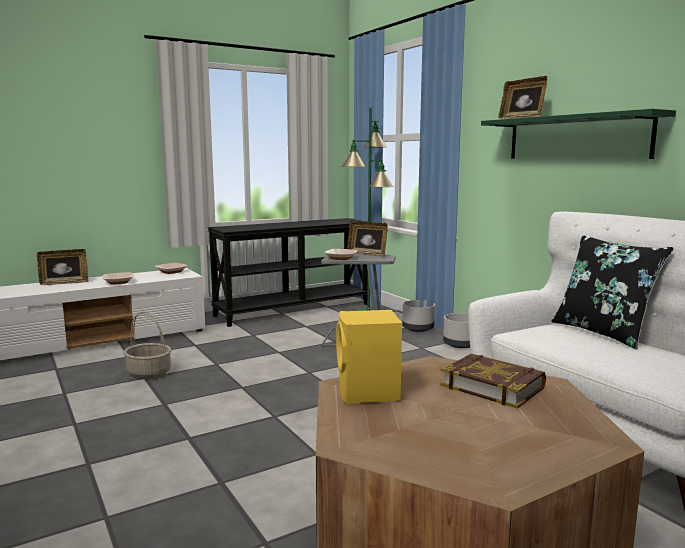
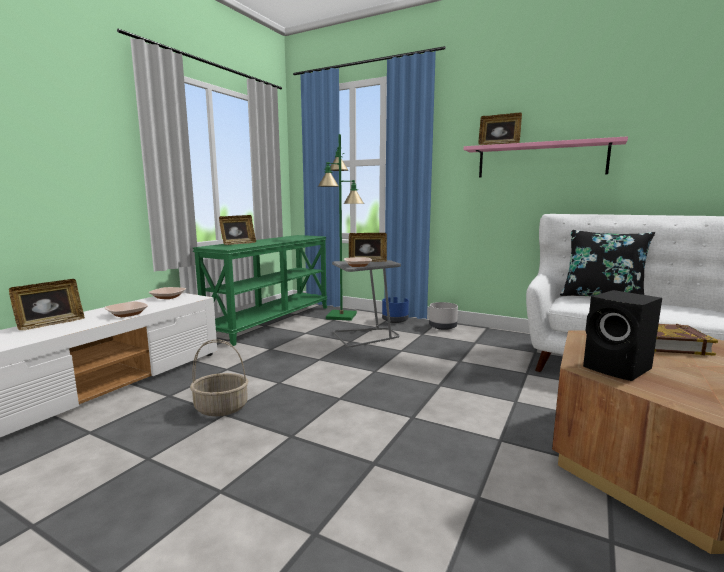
camera: 30 degrees left, 0 degrees up
(254, 225) = (238, 243): none -> picture frame
(293, 309) = (271, 321): black console table -> green console table
(368, 394) = (619, 369): yellow speaker -> black speaker
(417, 328) = (394, 320): grey planter -> blue planter
(576, 137) = (540, 160): green shelf -> pink shelf

